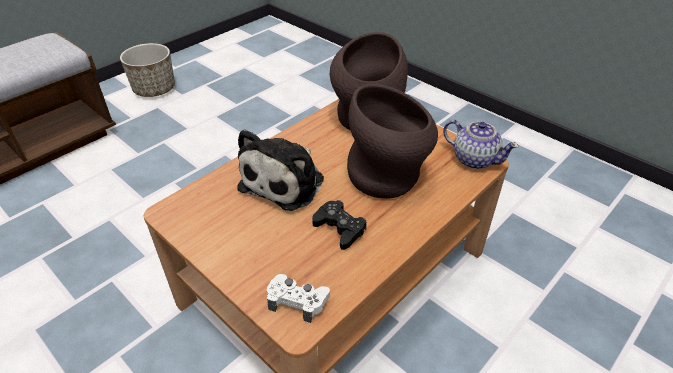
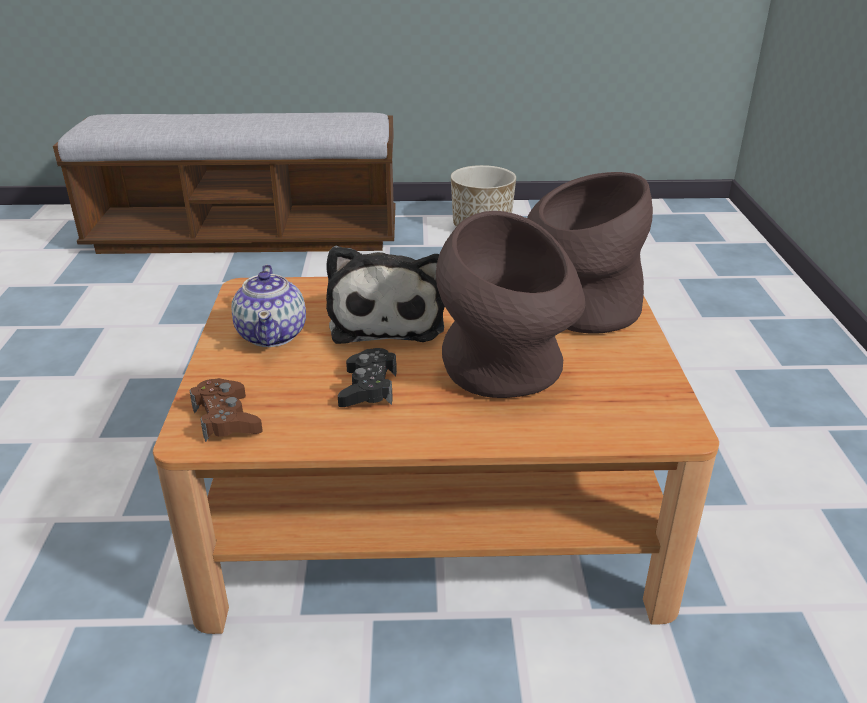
camera: 45 degrees right, 10 degrees down
(285, 181) = (387, 319): plush toy -> plush toy turned 75 degrees counterclockwise
(297, 301) = (226, 419): white game controller -> brown game controller
(474, 159) = (663, 417): teapot -> teapot (272, 334)

